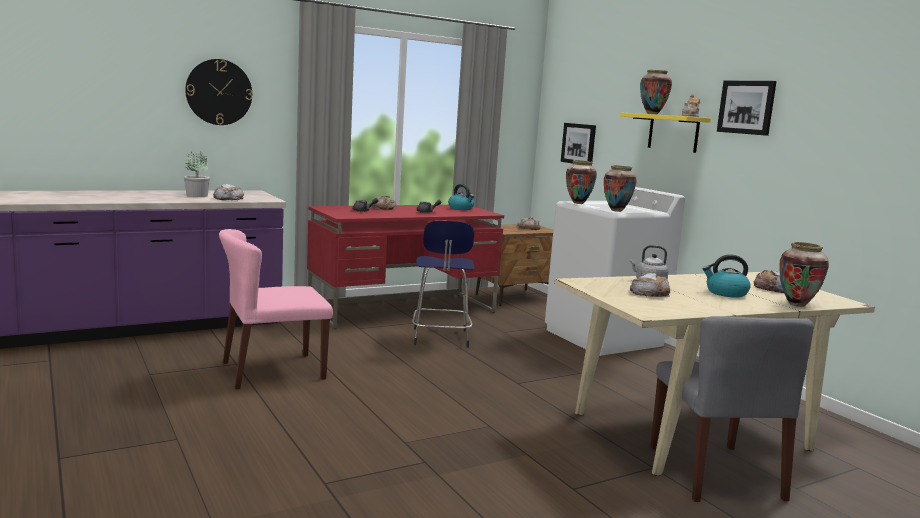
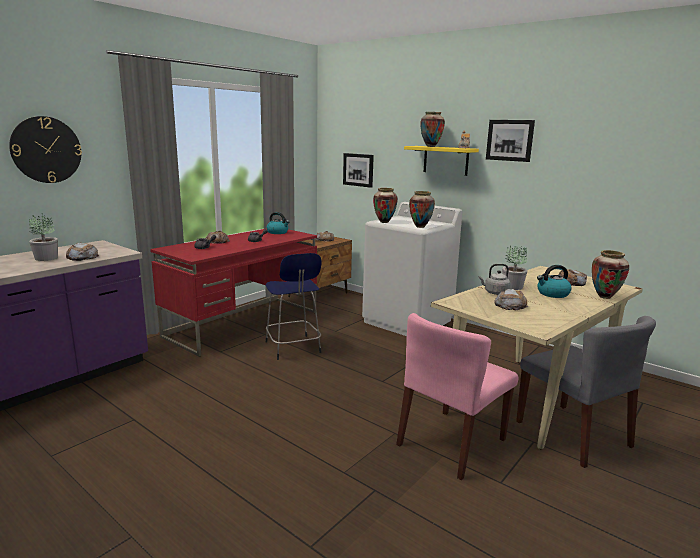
camera: 20 degrees left, 5 degrees up
(272, 371) = (174, 419): pink chair -> pink chair (451, 443)
(683, 281) = (513, 287): none -> potted plant

